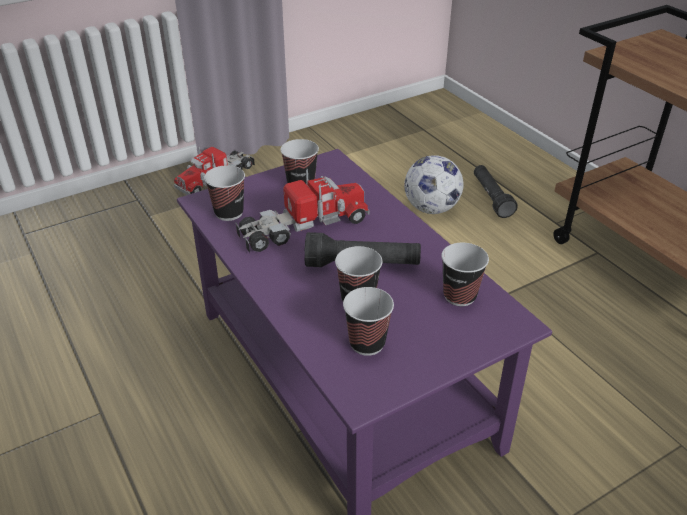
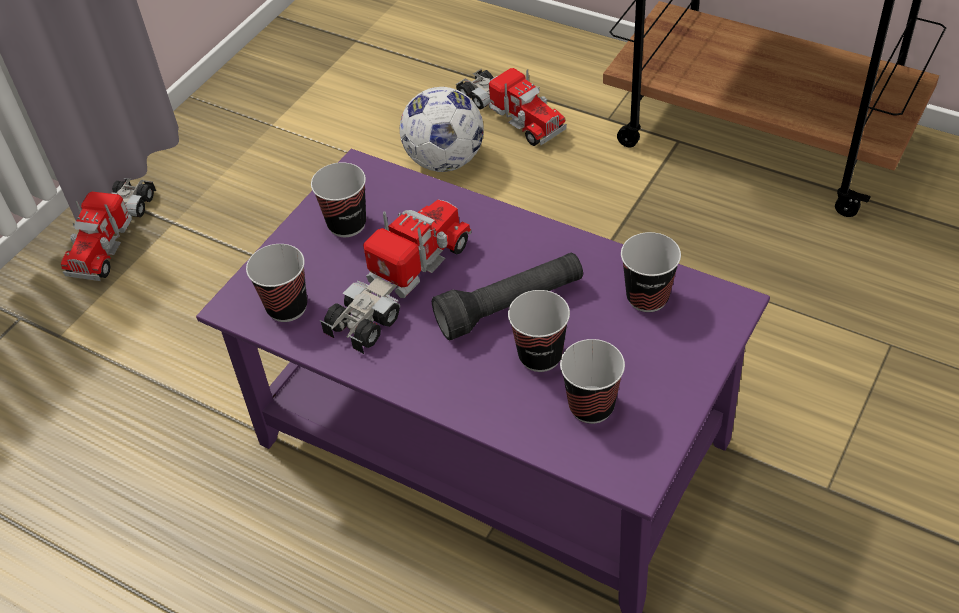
camera: 25 degrees left, 10 degrees up
(491, 198) = (509, 113): black flashlight -> toy truck

